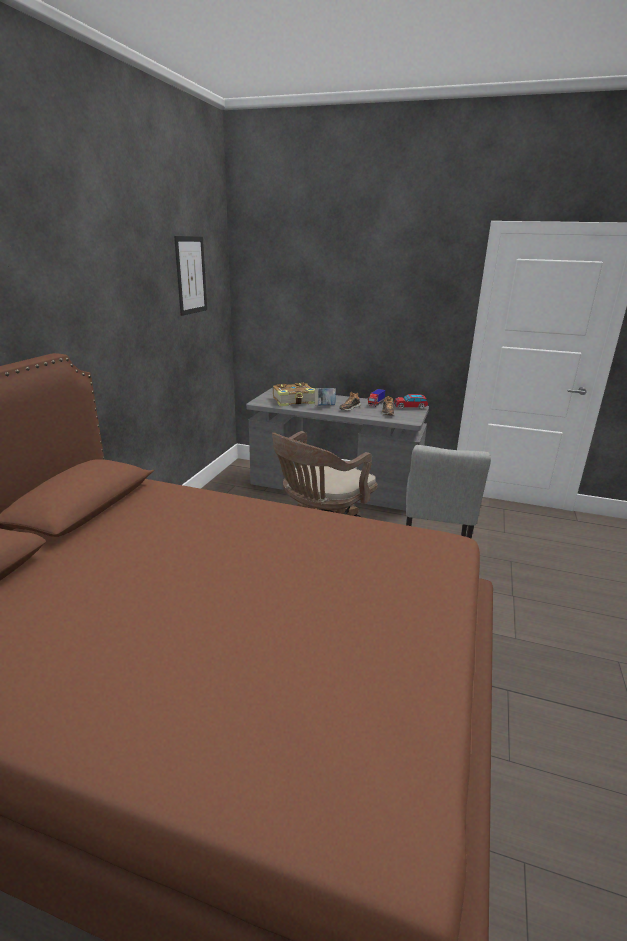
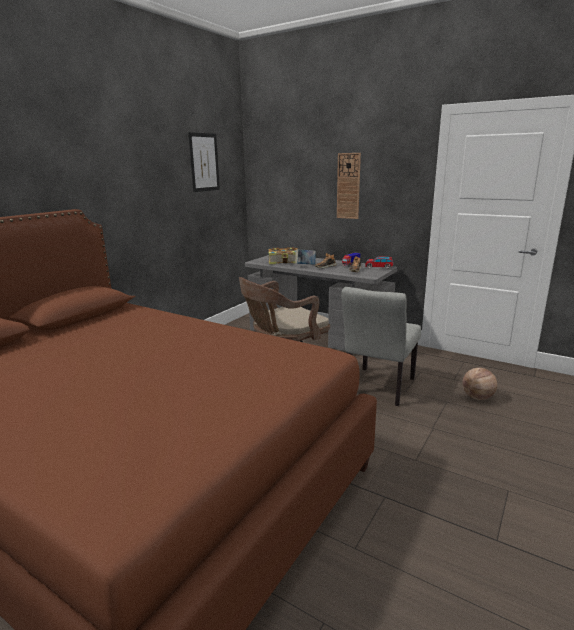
camera: 15 degrees right, 5 degrees down
(371, 309) = (348, 186): none -> wall clock
(538, 552) = (477, 397): none -> basketball

